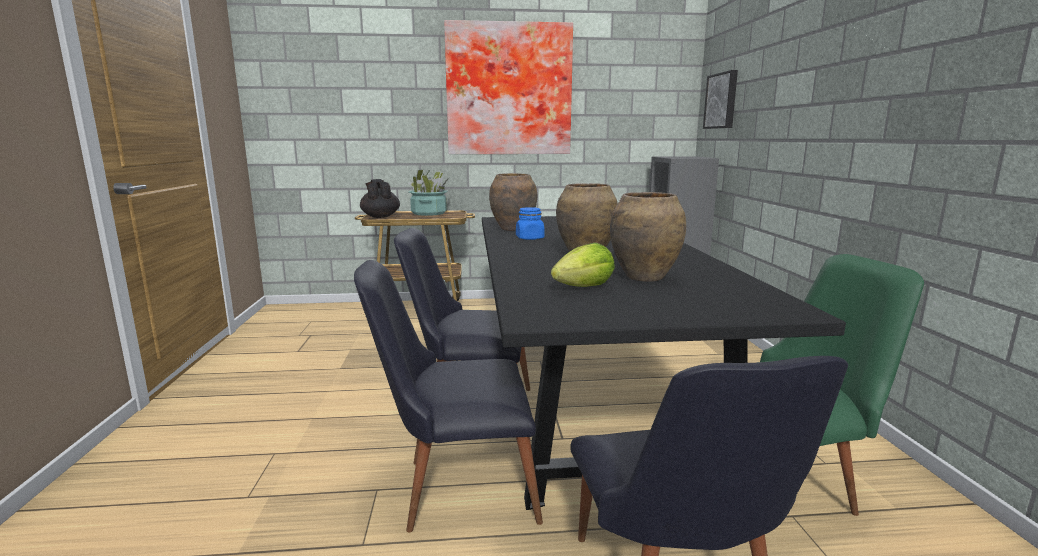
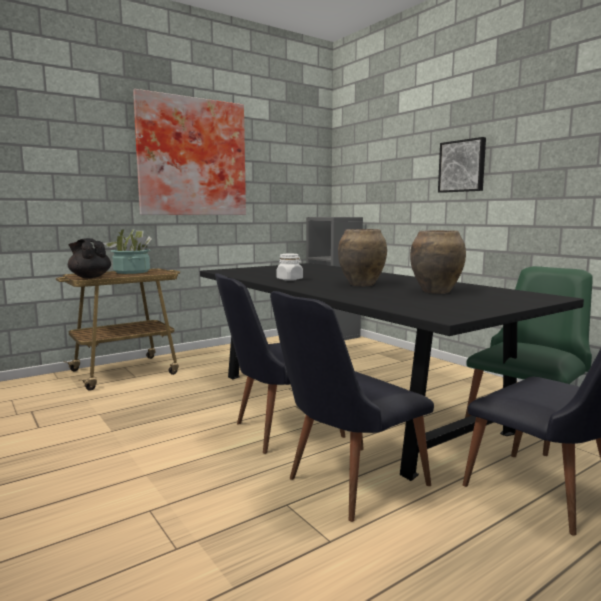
camera: 30 degrees left, 5 degrees down
(513, 229) = (257, 275): brown vase -> none
(530, 238) = (289, 279): blue jar -> white jar
(584, 288) = (420, 300): lettuce -> none
(722, 101) = (358, 174): picture -> picture (462, 166)

